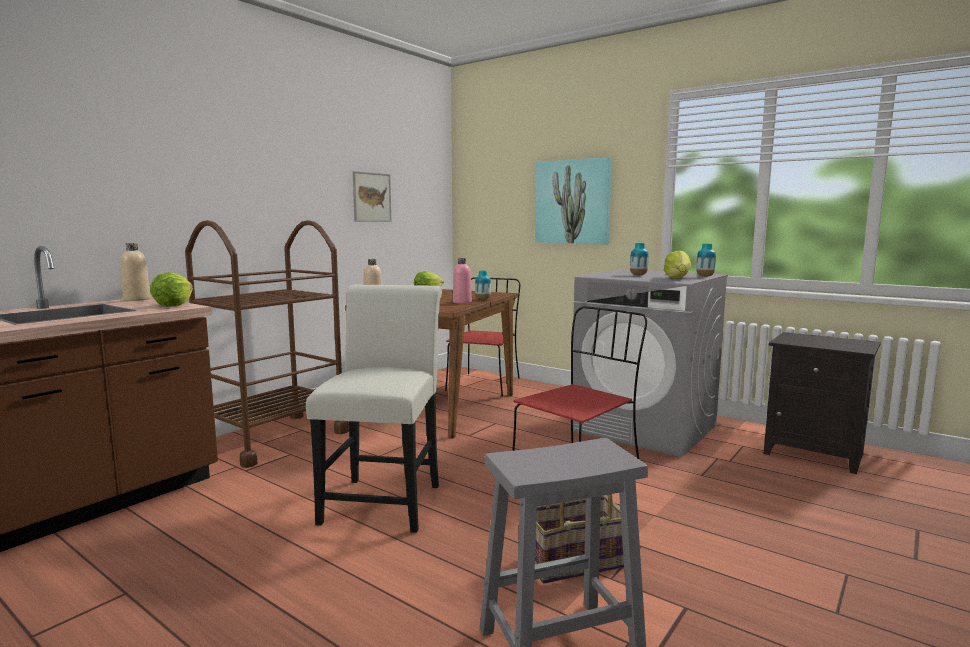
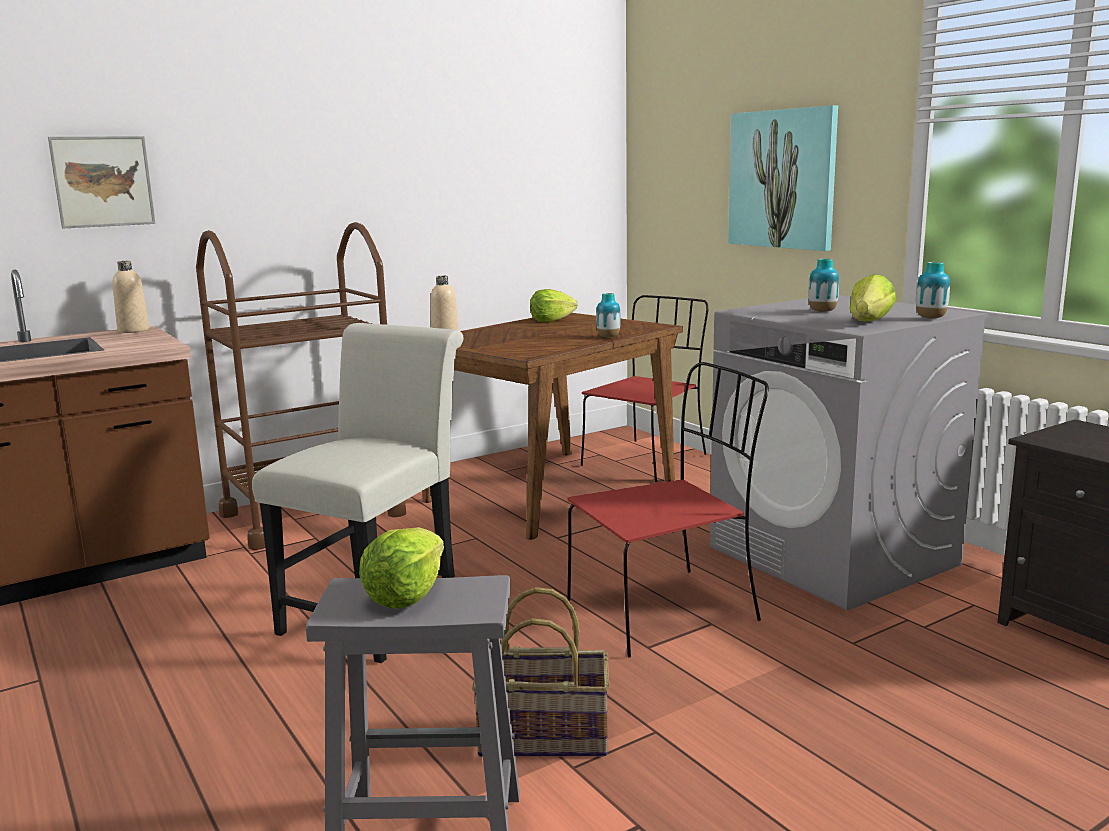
camera: 20 degrees right, 5 degrees up
(174, 305) = (155, 342): lettuce -> lettuce (406, 595)
(371, 197) = (480, 178): picture -> picture (103, 181)
(462, 302) = (570, 341): pink bottle -> none

